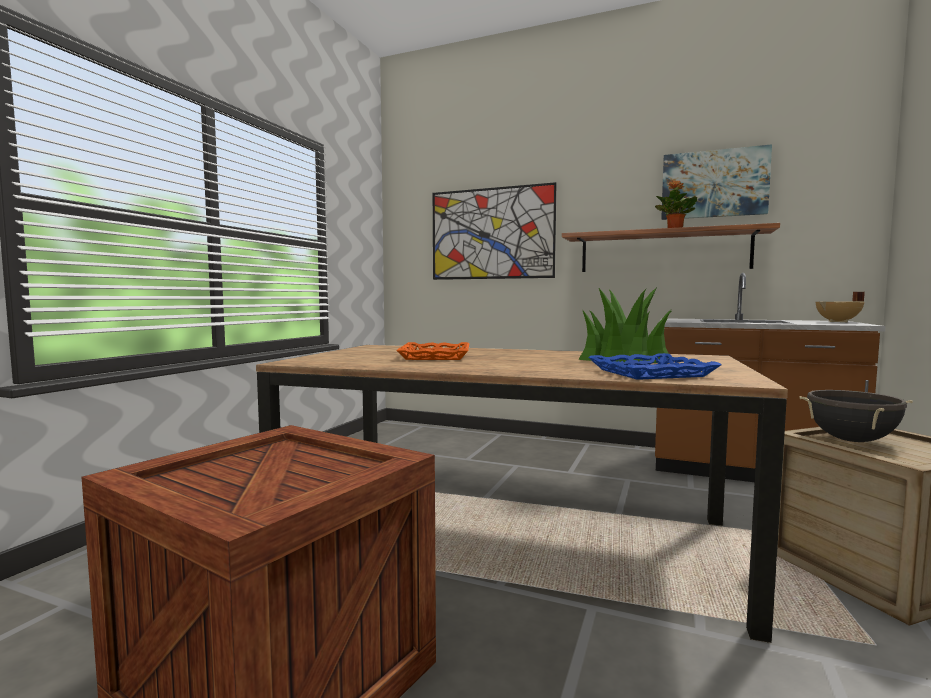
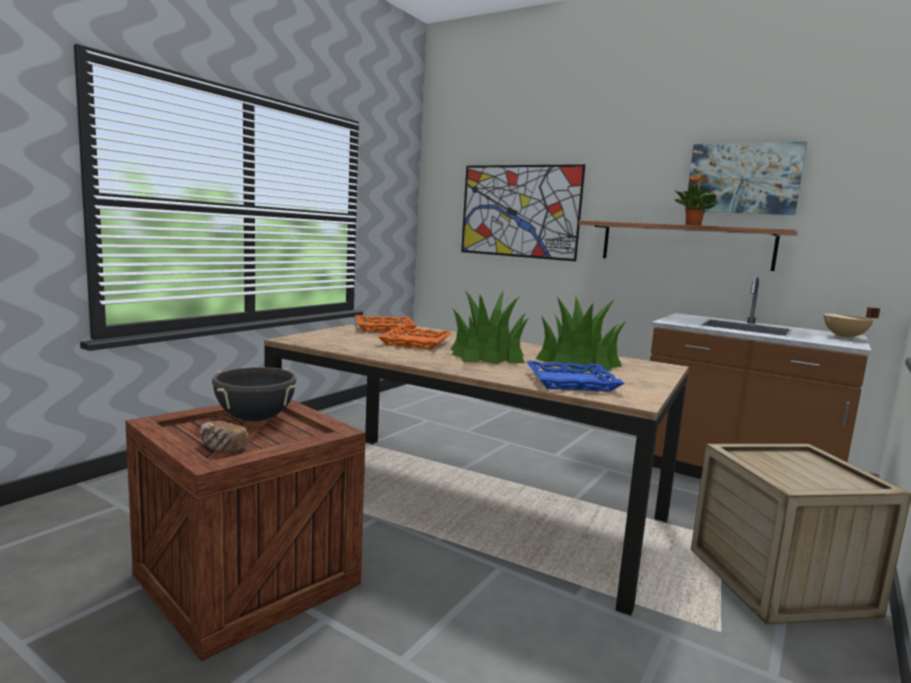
camera: 10 degrees right, 5 degrees up
(247, 496) = (223, 447): none -> bread
(386, 349) = (384, 328): none -> orange tray
(526, 360) = (487, 355): none -> potted plant
(851, 440) = (772, 460): black cooking pot -> black cooking pot (255, 419)

